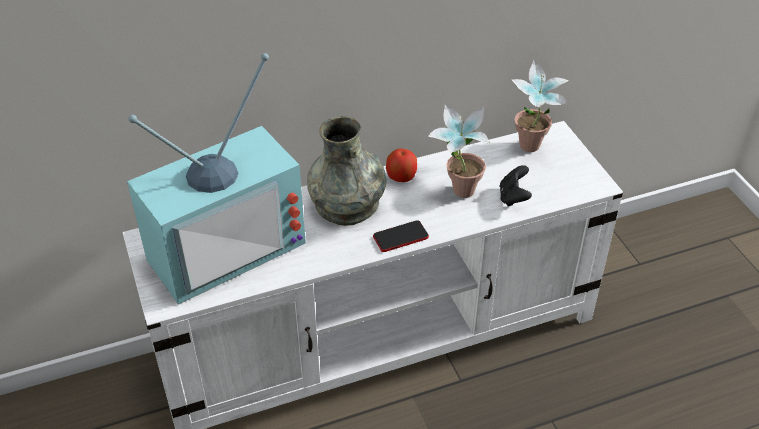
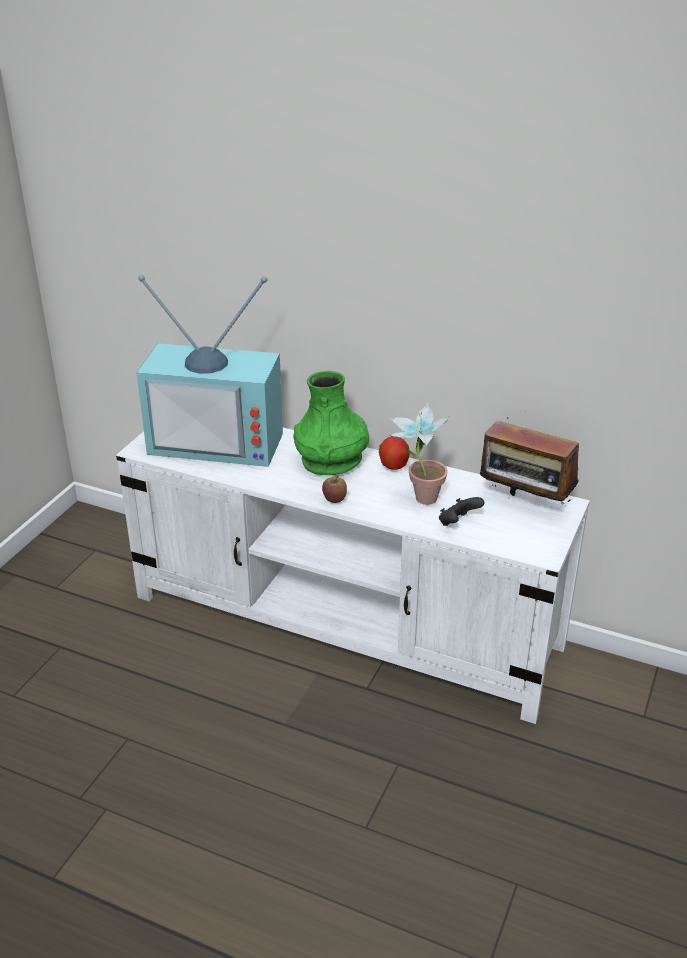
camera: 45 degrees right, 10 degrees down
(347, 203) = (331, 460): grey vase -> green vase
(400, 237) = (334, 498): phone -> apple
(531, 151) = (524, 503): potted plant -> radio

